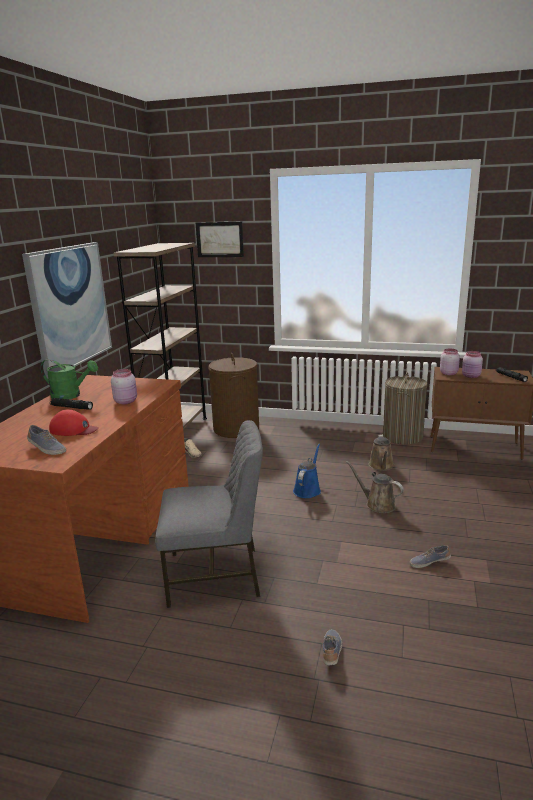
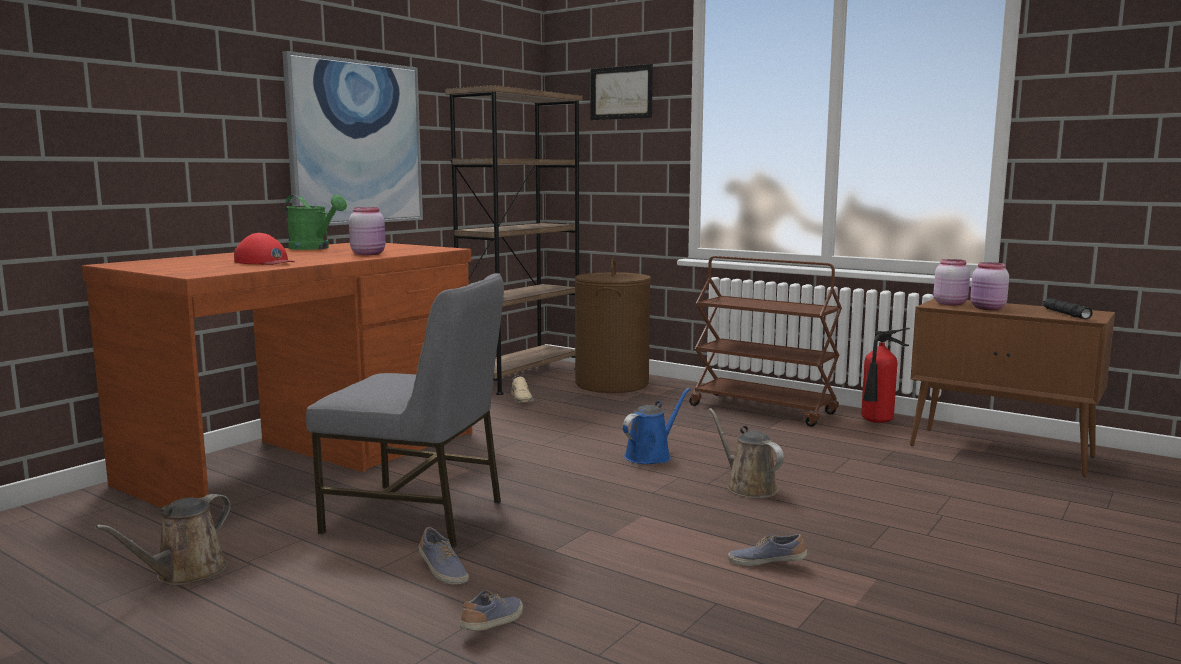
camera: 20 degrees right, 10 degrees down
(46, 449) = (207, 268): shoe -> shoe (442, 570)
(71, 407) = (297, 253): black flashlight -> none
(338, 436) = (763, 410): none -> brown cart
(381, 466) = (802, 449): brown watering can -> brown watering can (185, 574)
(402, 436) = (876, 423): laundry basket -> fire extinguisher

